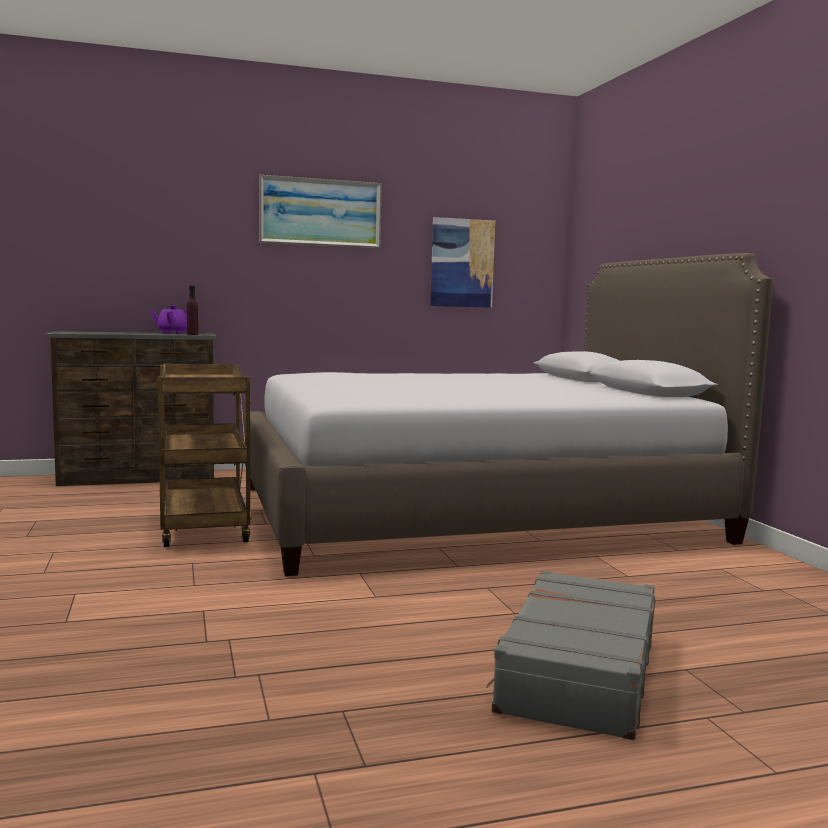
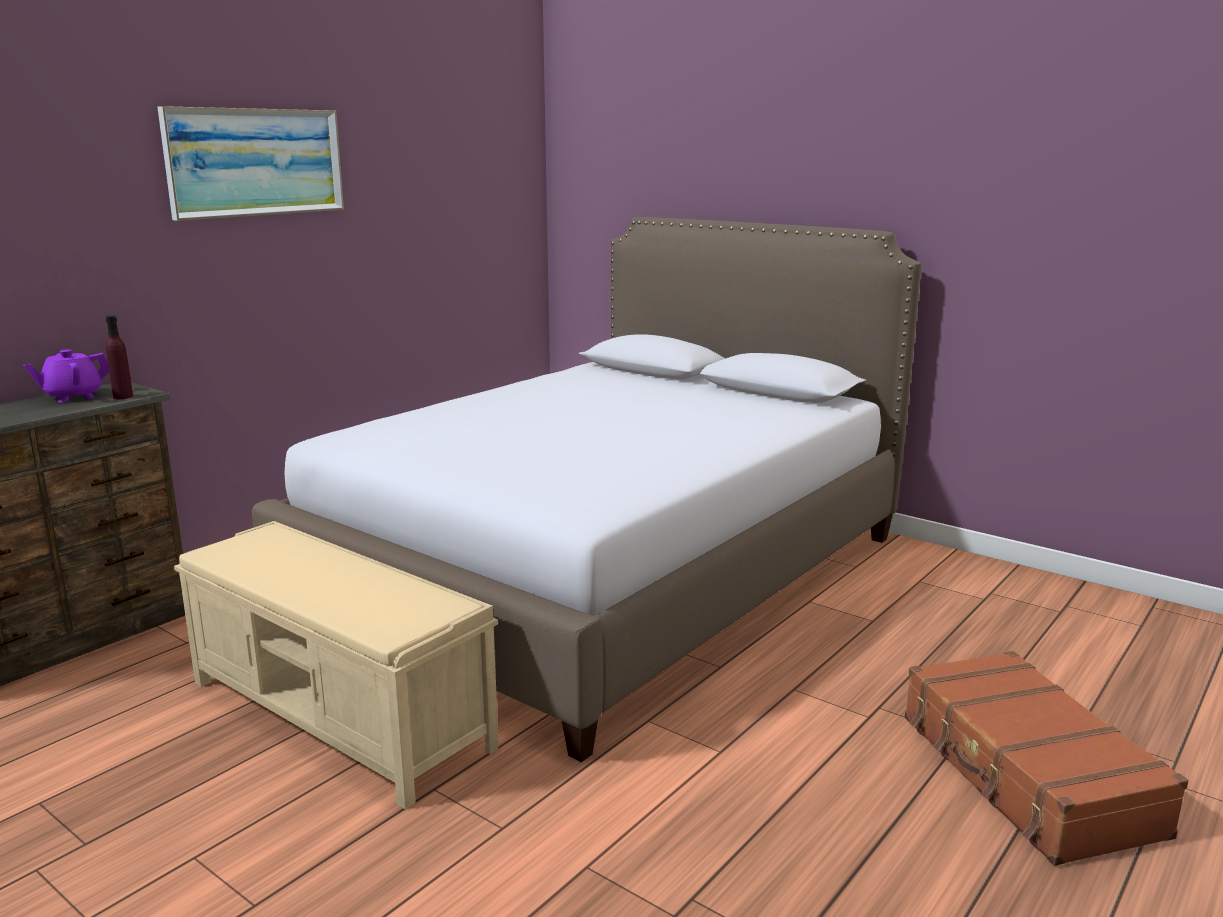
camera: 35 degrees left, 10 degrees up
(205, 528) = (340, 715): brown cart -> beige bench
(462, 263) = (439, 218): picture -> none
(577, 672) = (1025, 775): grey suitcase -> brown suitcase

